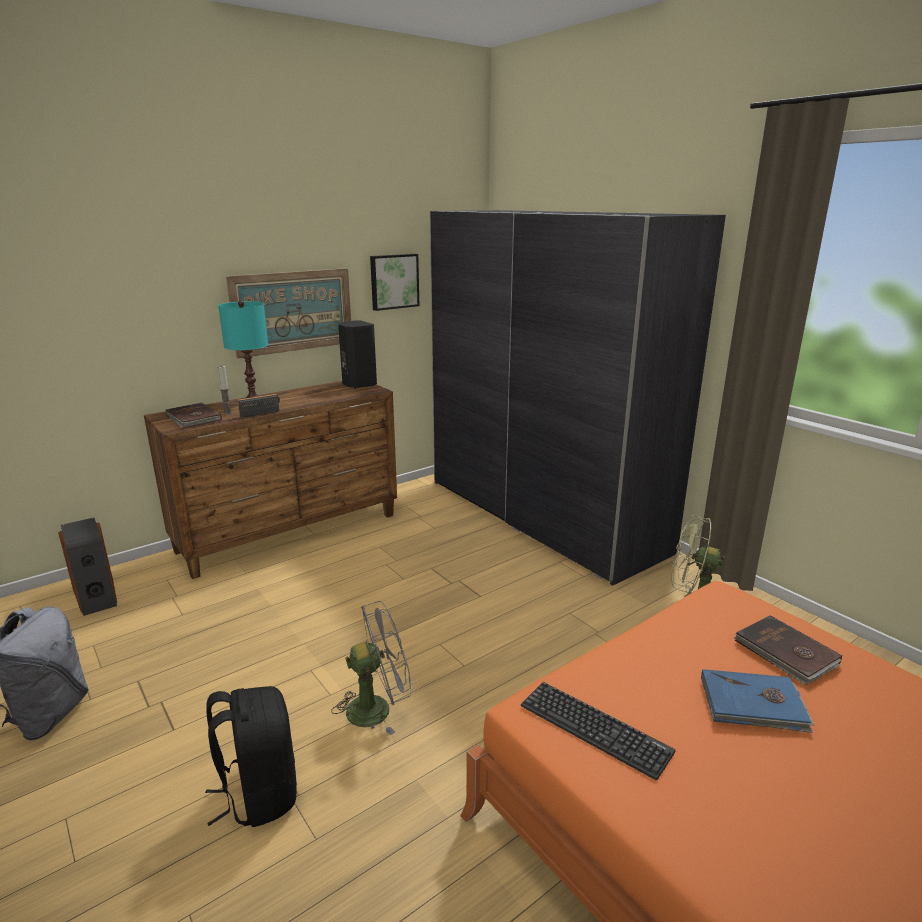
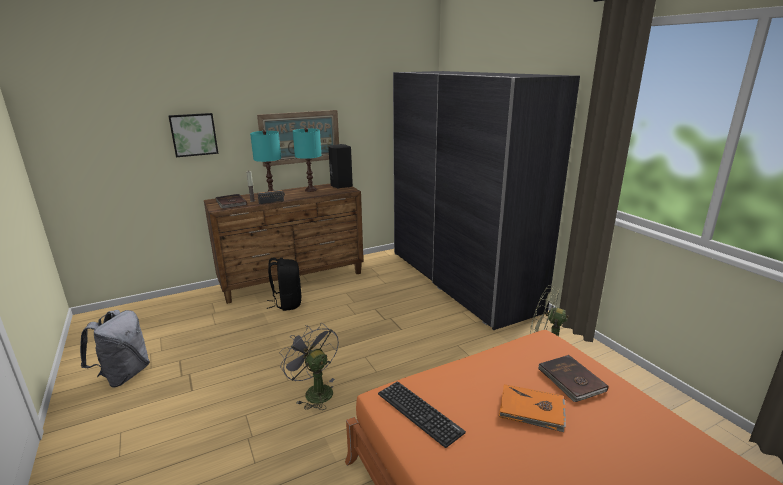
camera: 10 degrees right, 0 degrees up
(96, 596) = (169, 309): speaker -> none
(259, 793) = (229, 433): black backpack -> black backpack (287, 303)
(314, 392) = (310, 190): none -> turquoise table lamp
(378, 708) = (314, 391): grey fan -> grey fan turned 120 degrees counterclockwise
(393, 281) = (369, 118): picture -> picture (193, 134)
(753, 704) = (532, 410): blue book -> orange book

